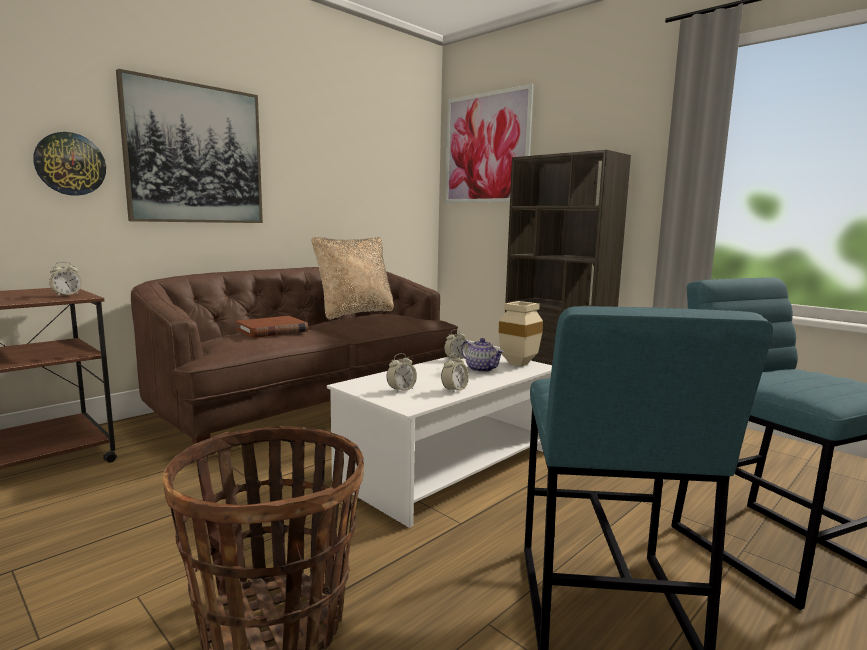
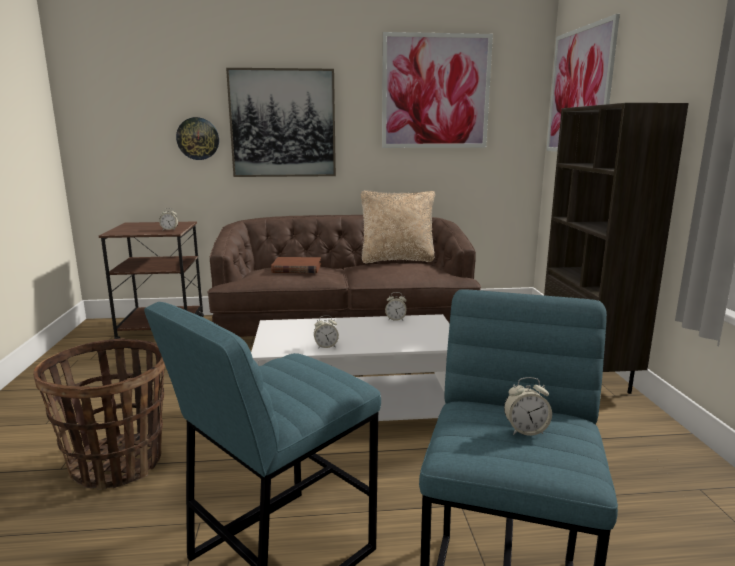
camera: 40 degrees right, 5 degrees up
(354, 137) = (435, 92): none -> picture
(401, 390) = (292, 336): alarm clock -> alarm clock (525, 430)
(481, 369) = (392, 334): teapot -> none
(518, 364) = (434, 337): beige vase -> none

